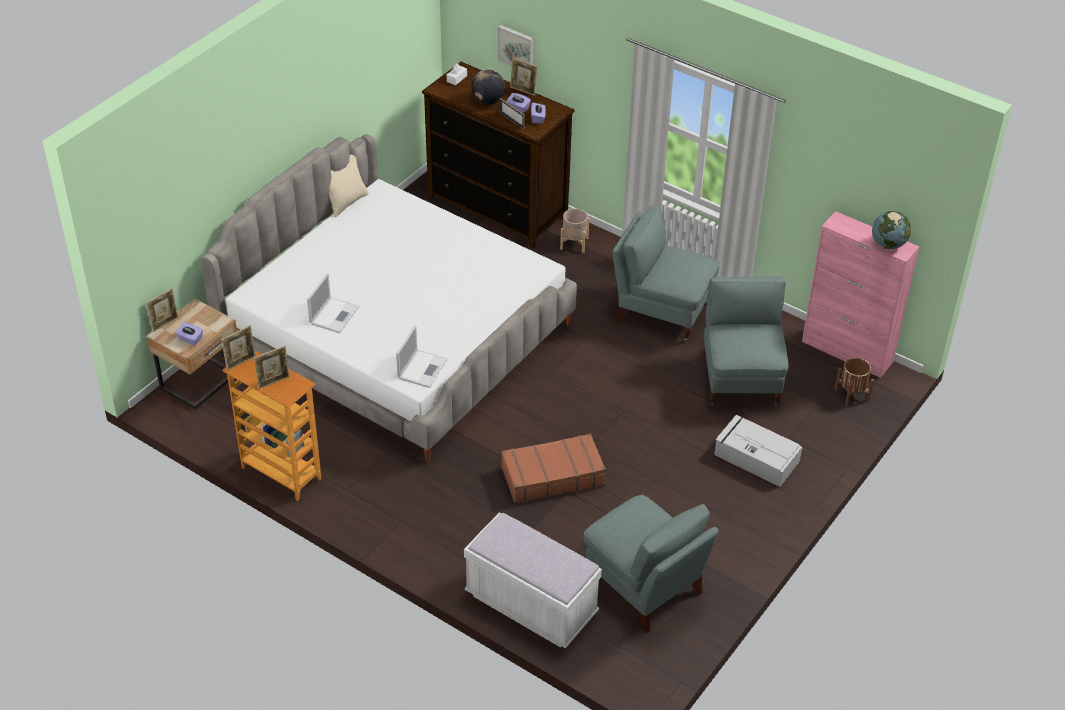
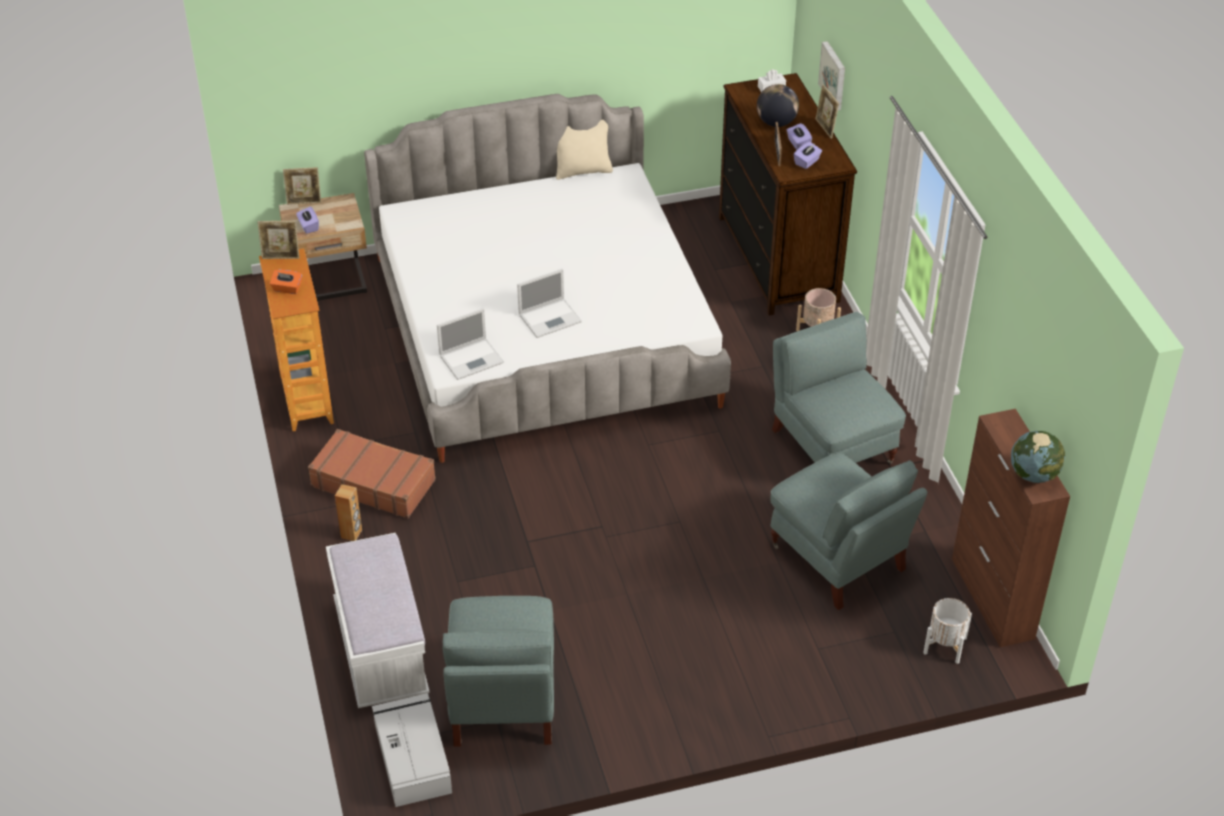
camera: 40 degrees right, 0 degrees up
(273, 381) = (287, 289): picture frame -> orange tissue box
(334, 314) = (452, 268): laptop -> laptop (551, 318)
(422, 544) = (351, 534): none -> brown speaker
(552, 476) = (537, 543): brown suitcase -> brown suitcase (373, 482)
(740, 378) = (838, 559): grey armchair -> grey armchair turned 105 degrees clockwise
(755, 457) = (761, 646): grey storage box -> grey storage box (412, 757)
(847, 352) = (992, 599): pink cabinet -> brown cabinet
(851, 394) = (945, 645): brown planter -> white planter

